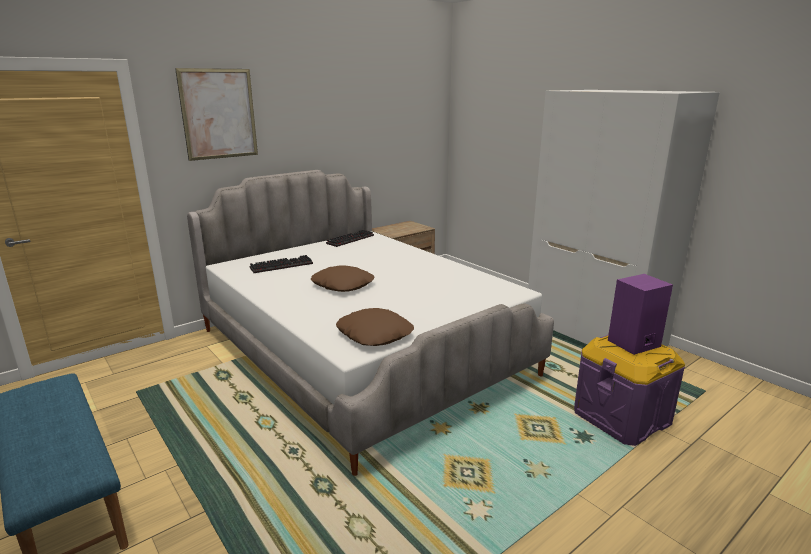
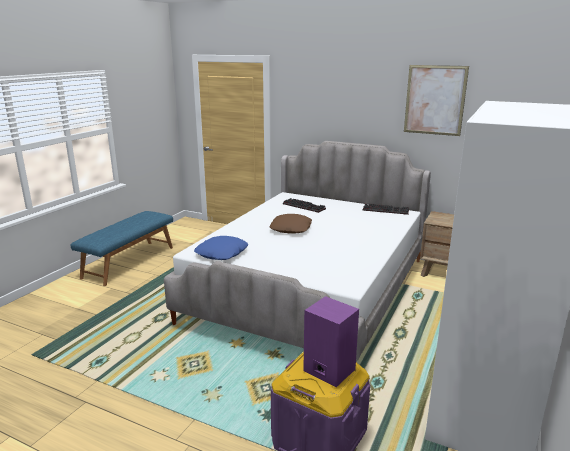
camera: 65 degrees right, 0 degrees up
(219, 114) = (316, 93): picture -> picture (435, 100)
(375, 334) = (222, 253): brown pillow -> blue pillow

